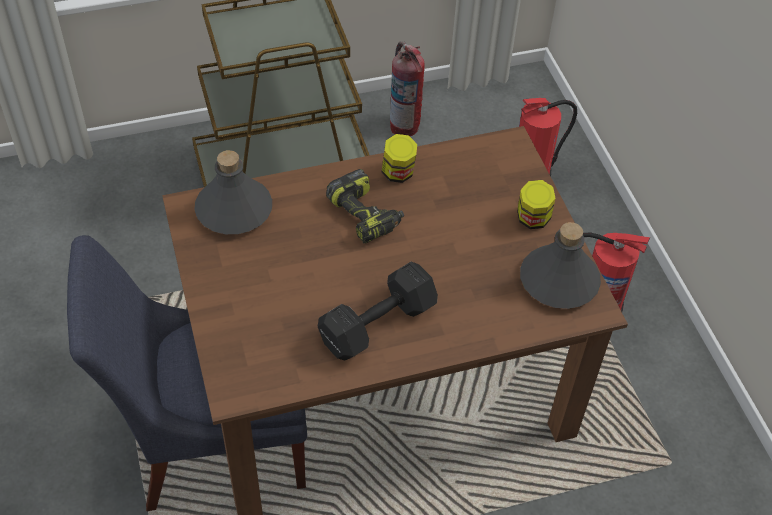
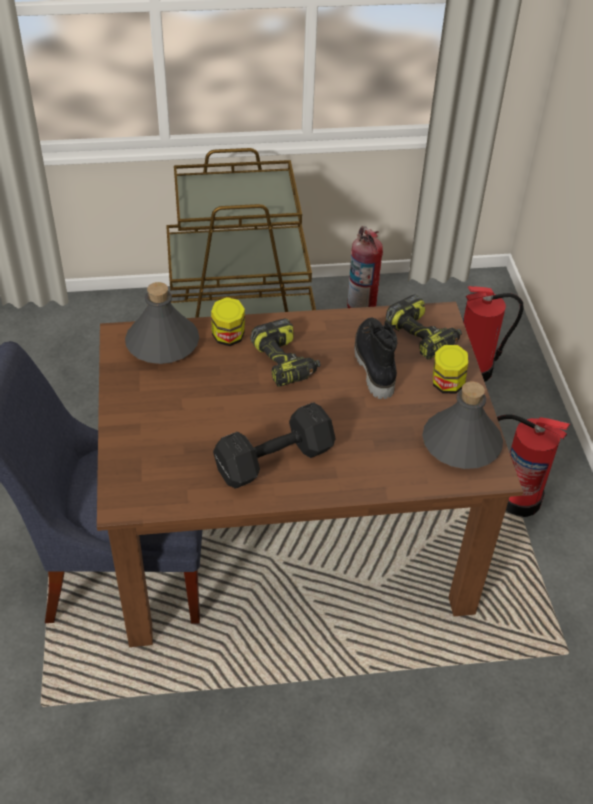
camera: 10 degrees right, 5 degrees down
(398, 173) = (324, 330): jar -> jar (228, 338)
(455, 206) = (373, 364): none -> black boot
(499, 168) = (423, 336): none -> power drill

